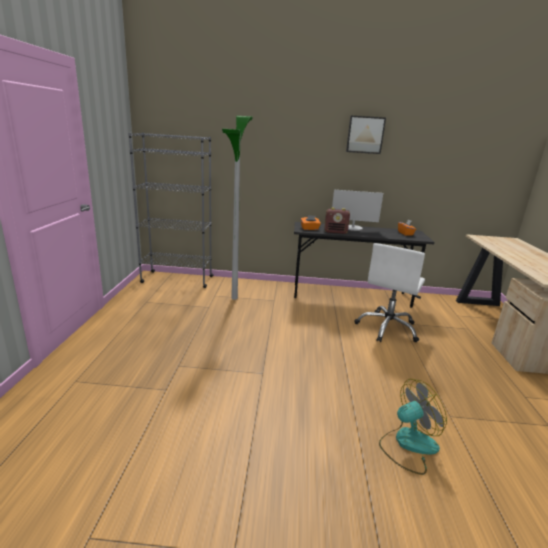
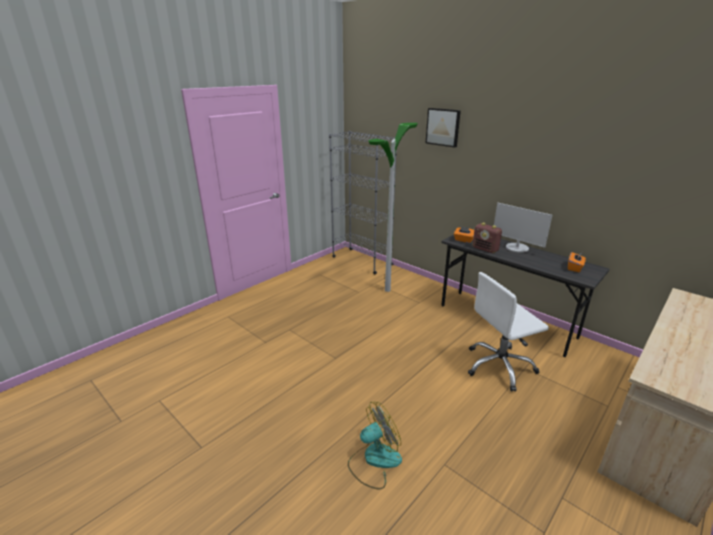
camera: 40 degrees right, 5 degrees up
(365, 135) = (545, 144): picture -> picture (443, 127)
(408, 445) = (374, 460): fan -> fan turned 45 degrees counterclockwise

